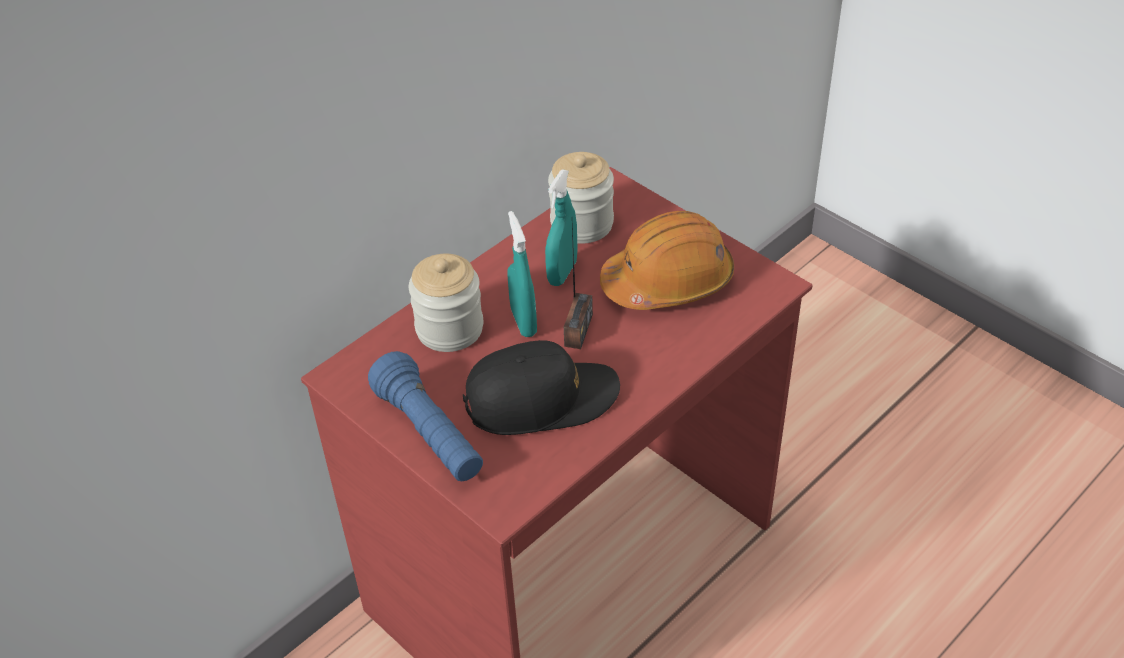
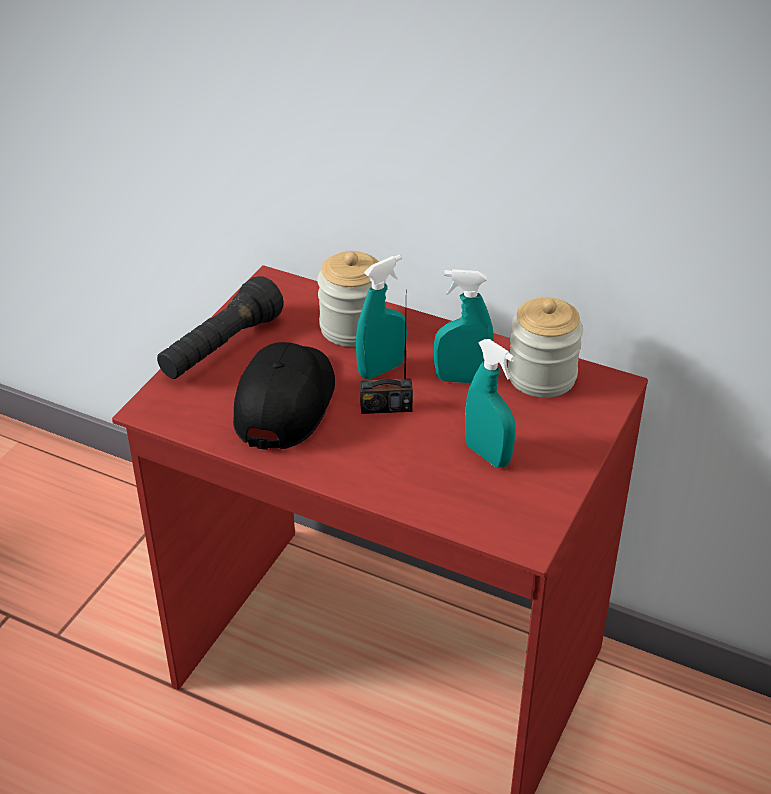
camera: 70 degrees right, 5 degrees down
(430, 434) = (221, 347): blue flashlight -> black flashlight
(541, 399) = (285, 402): black cap -> black cap turned 135 degrees counterclockwise
(668, 281) = (487, 455): orange hard hat -> turquoise spray bottle

